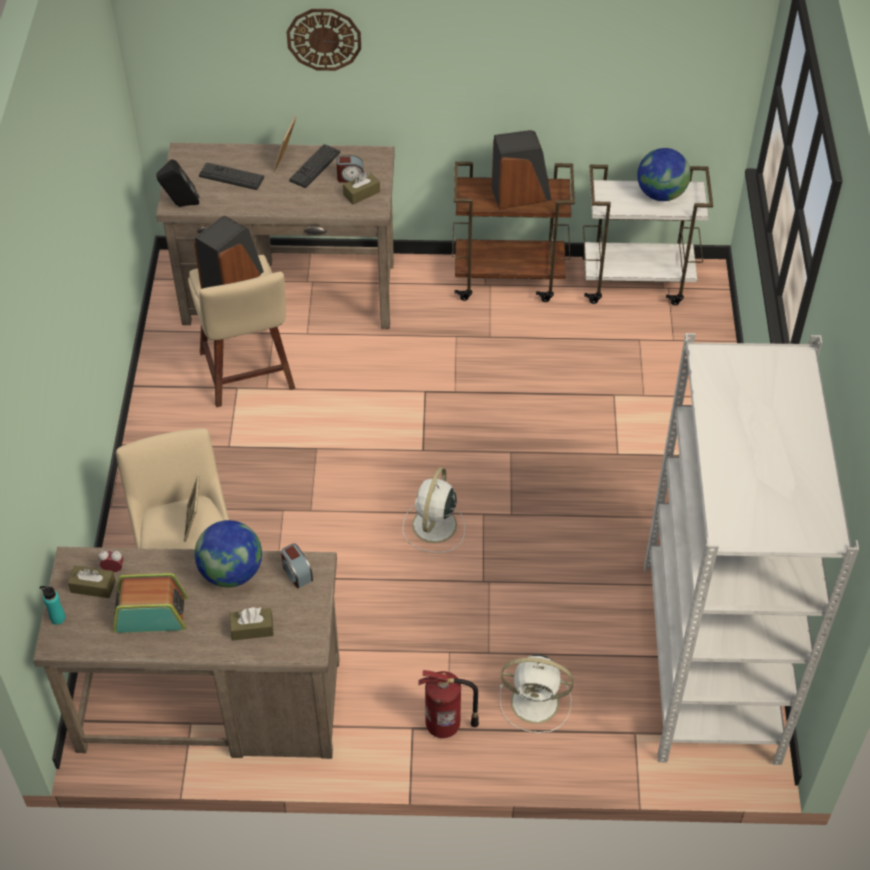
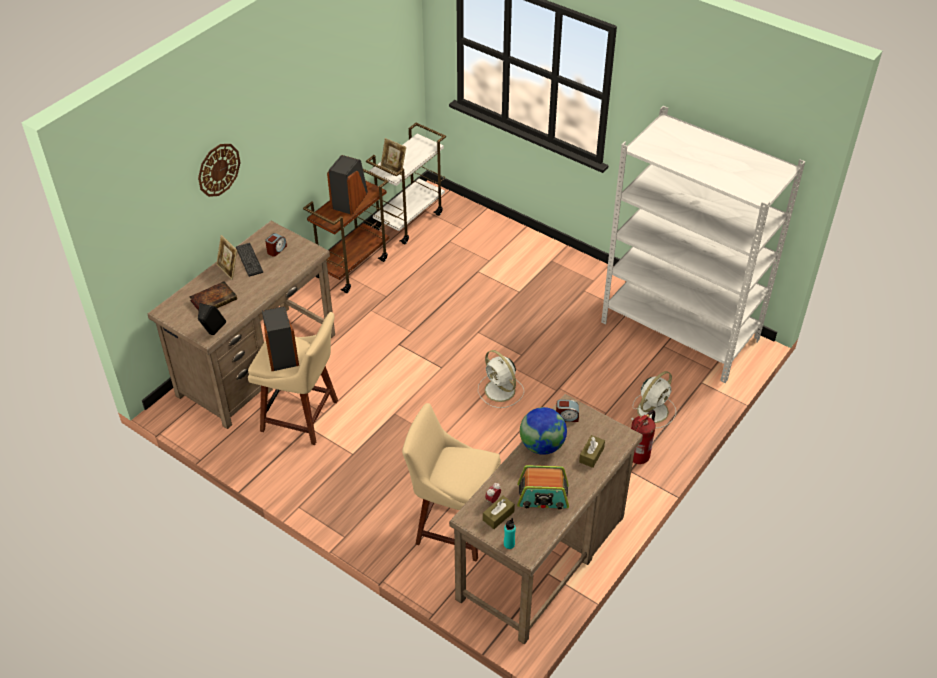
camera: 55 degrees left, 5 degrees down
(151, 614) = (543, 497): radio -> radio turned 120 degrees counterclockwise
(194, 523) = (463, 461): picture frame -> picture frame (393, 168)
(231, 177) = (214, 299): keyboard -> book
(361, 193) = (295, 251): brown tissue box -> none
(661, 194) = (409, 152): globe -> none

